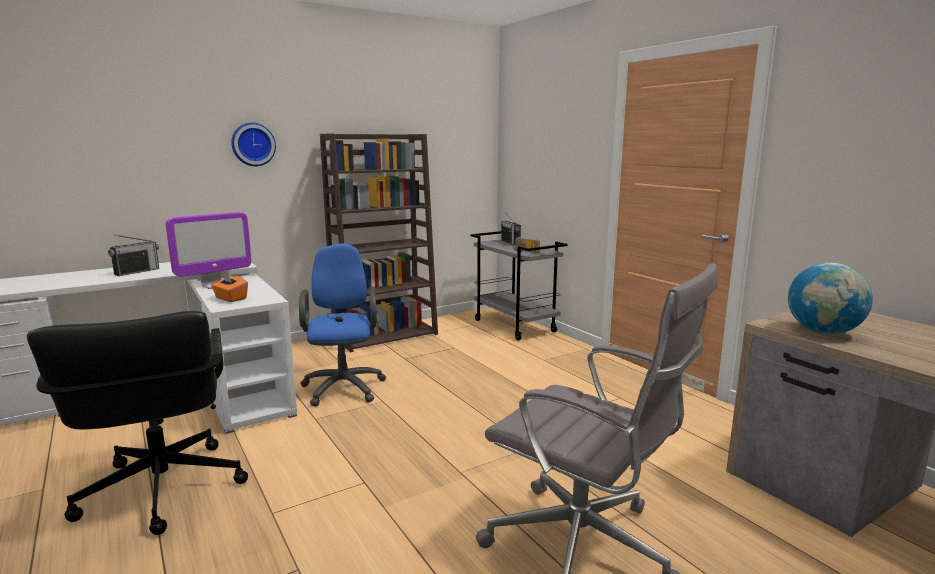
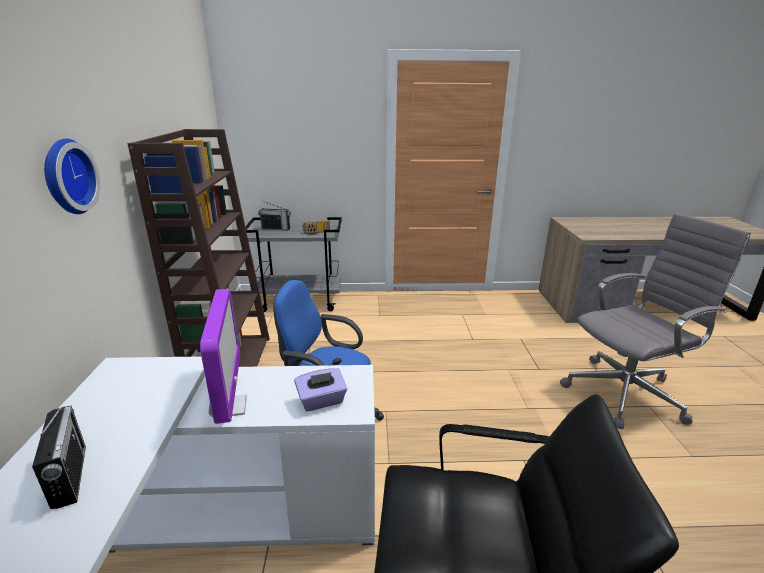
camera: 60 degrees left, 10 degrees up
(230, 298) = (321, 401): orange tissue box -> purple tissue box
(823, 332) = (604, 233): globe -> none

